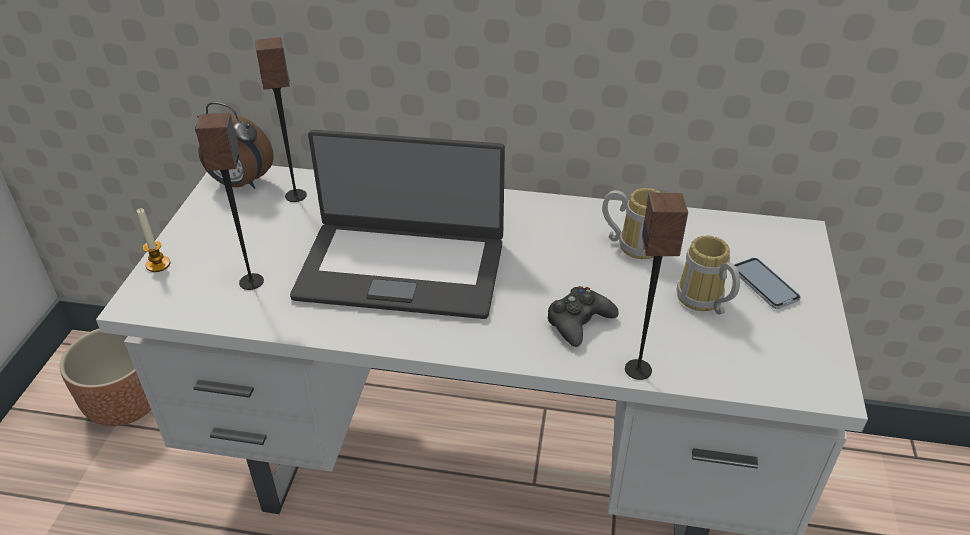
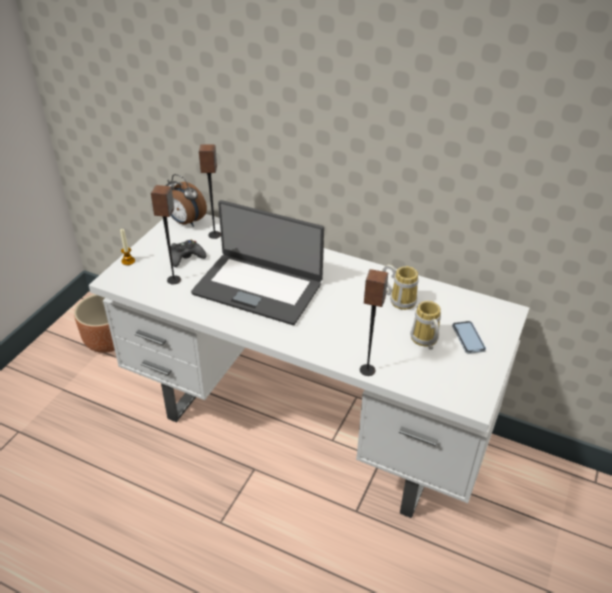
camera: 15 degrees right, 0 degrees up
(579, 322) = (345, 337): black game controller -> black game controller (186, 257)

